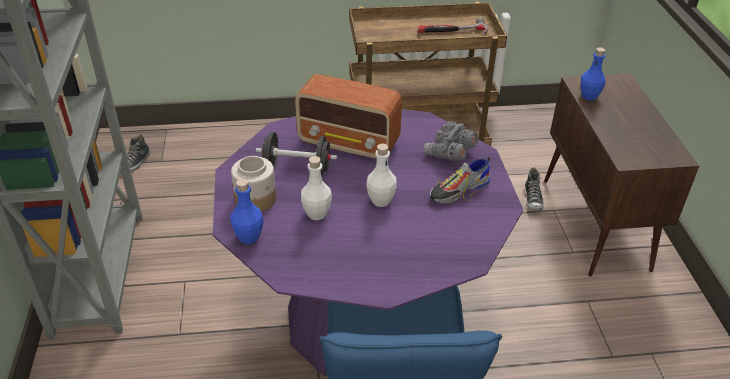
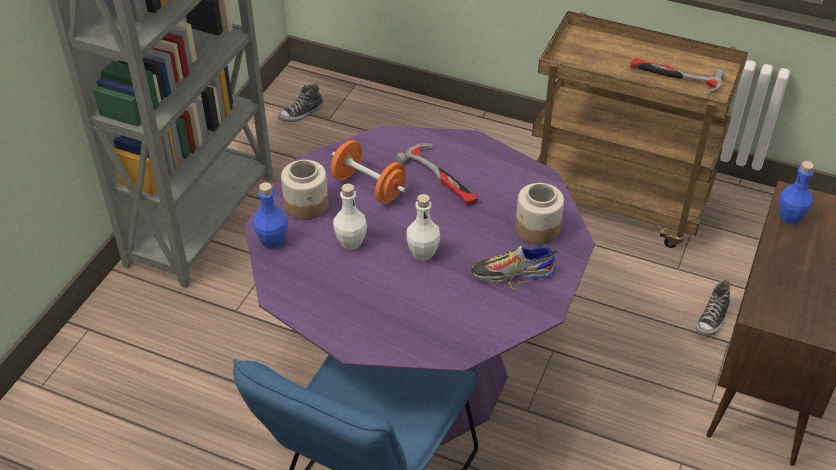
camera: 30 degrees right, 5 degrees up
(297, 169) = (368, 187): black dumbbell -> orange dumbbell
(349, 143) = (442, 178): radio -> hammer
(449, 154) = (537, 229): grey binoculars -> jar

